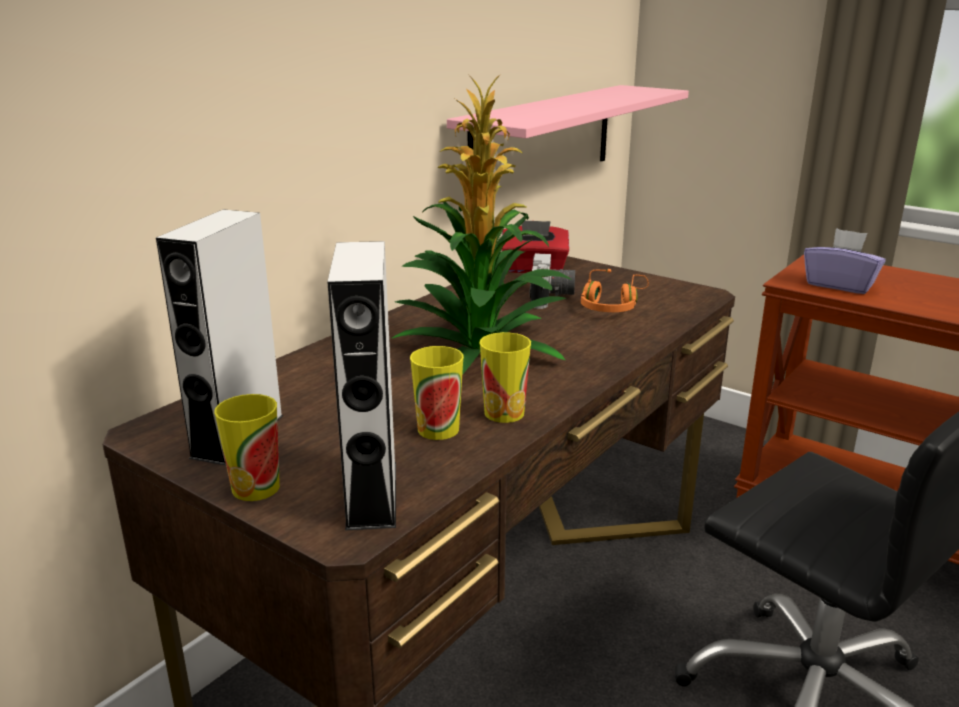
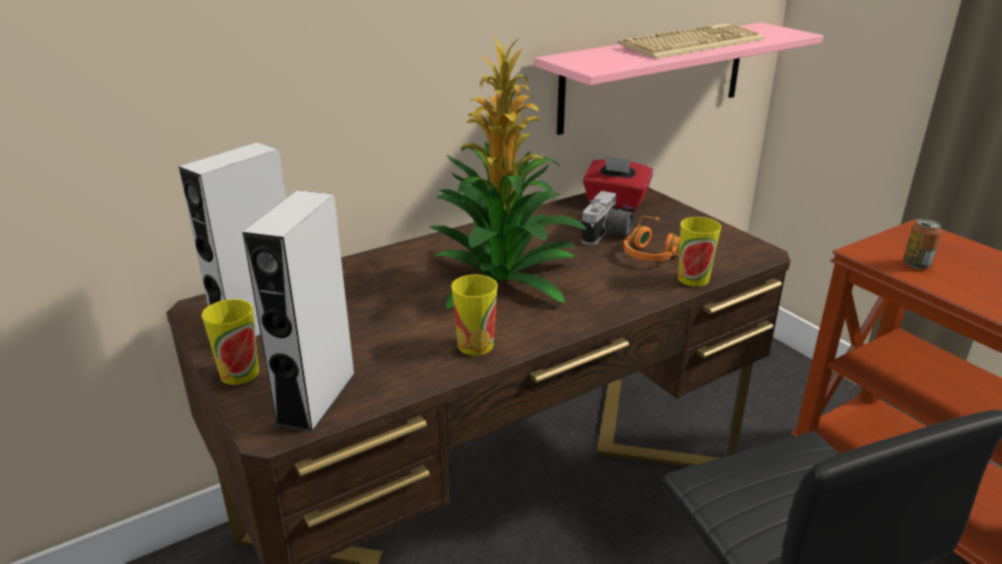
camera: 20 degrees right, 5 degrees up
(438, 429) = (410, 350): cup -> cup (693, 279)
(583, 101) = (691, 43): none -> keyboard
(839, 285) = (916, 264): purple tissue box -> can

